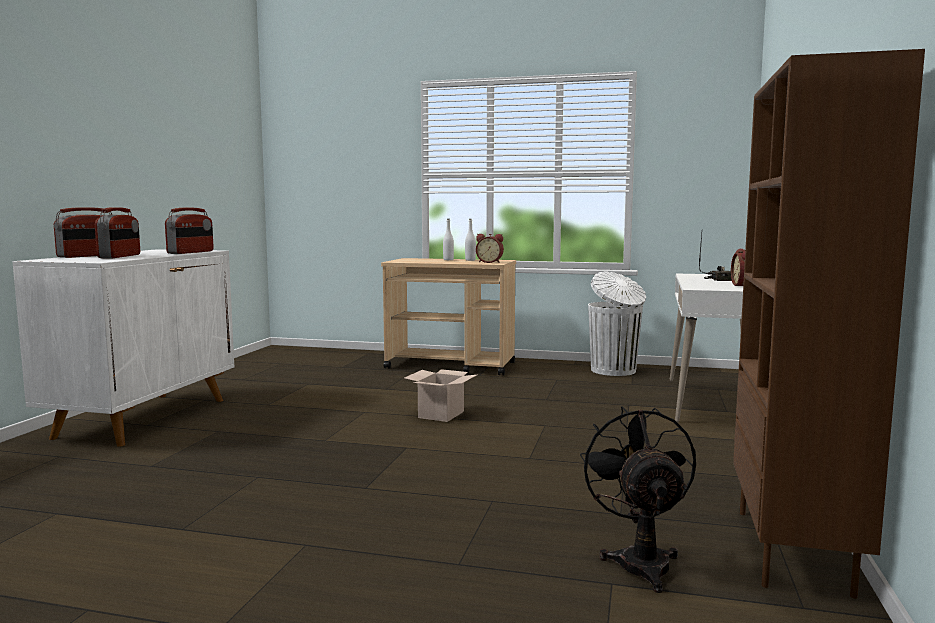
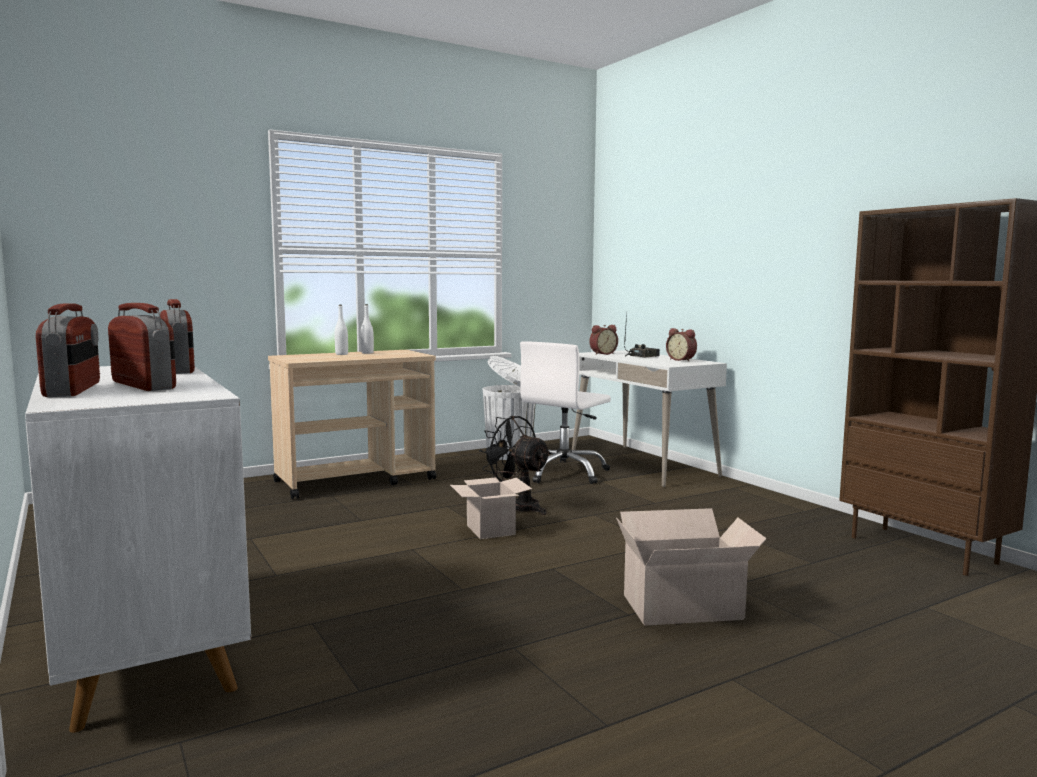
camera: 45 degrees left, 0 degrees up
(412, 499) = (686, 607): none -> cardboard box
(490, 262) = (405, 354): alarm clock -> alarm clock (602, 354)
(616, 392) = (564, 473): none -> white office chair
(640, 560) = (897, 587): black fan -> black fan (518, 507)

